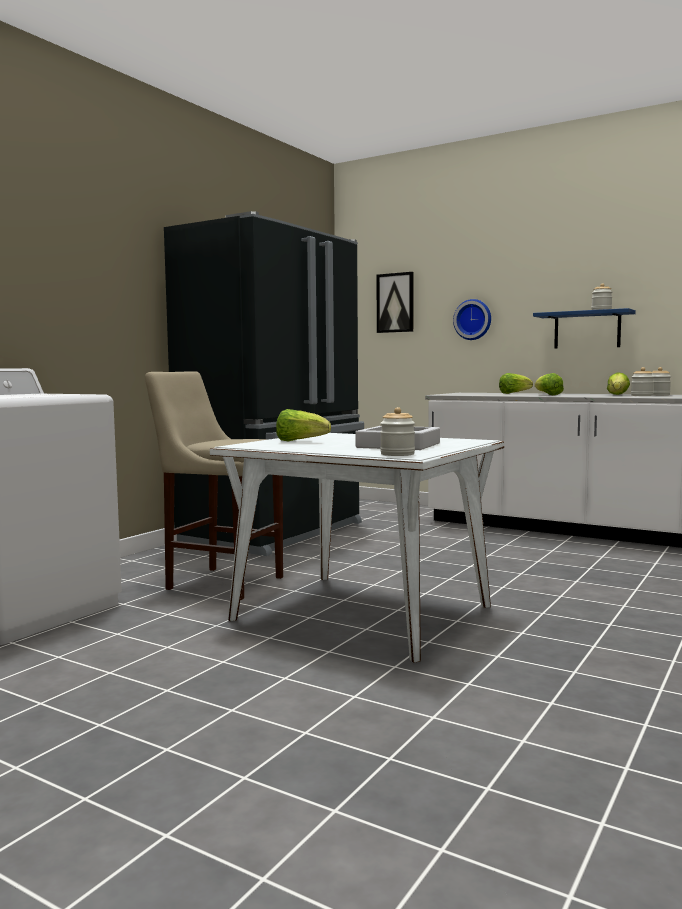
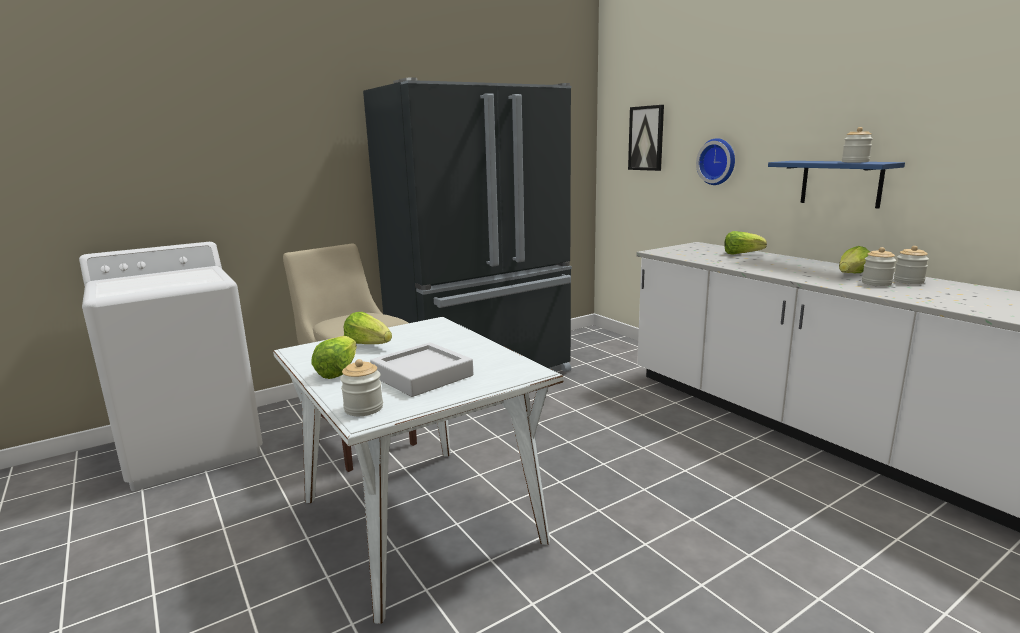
camera: 25 degrees right, 10 degrees up
(547, 395) = (763, 266): lettuce -> lettuce (338, 371)

